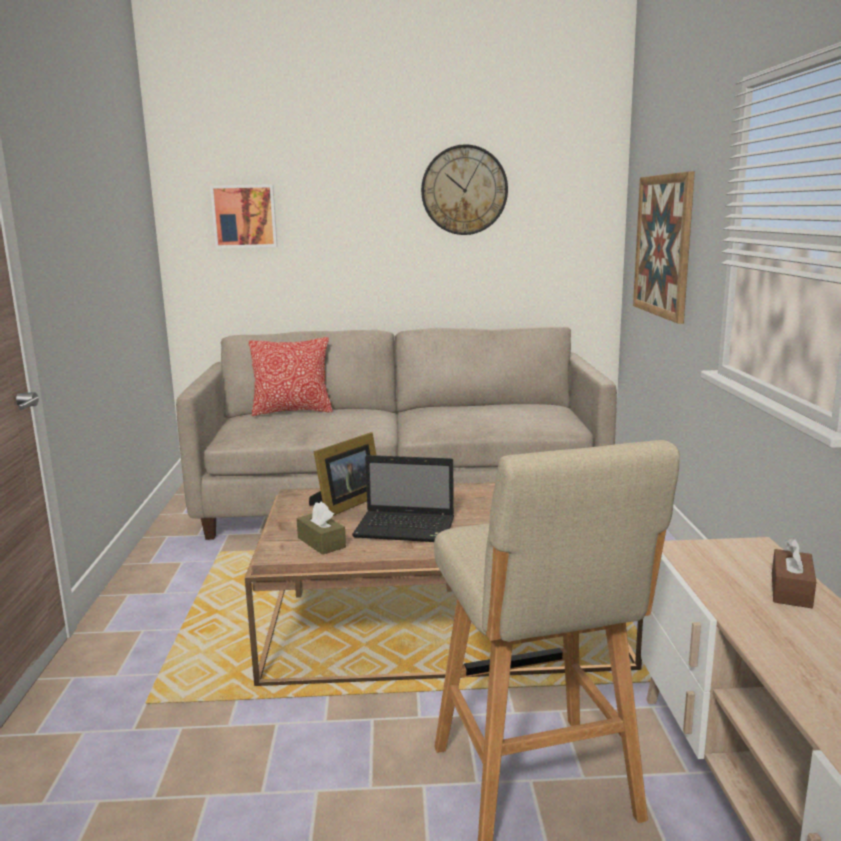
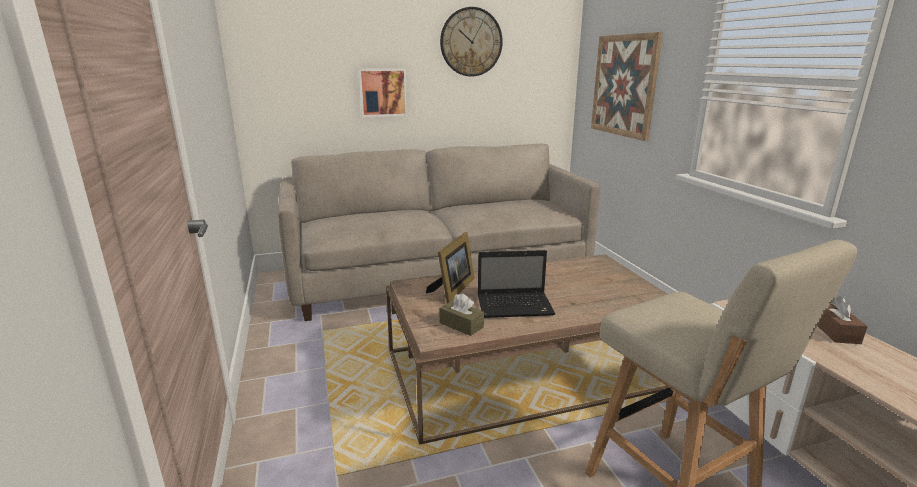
camera: 15 degrees left, 5 degrees up
(245, 216) = (302, 59): picture -> picture (382, 92)
(292, 411) = (357, 214): pillow -> none

